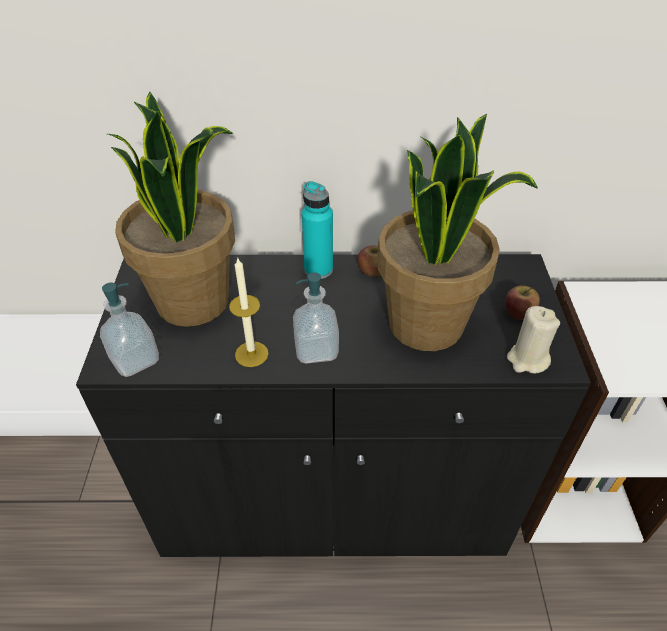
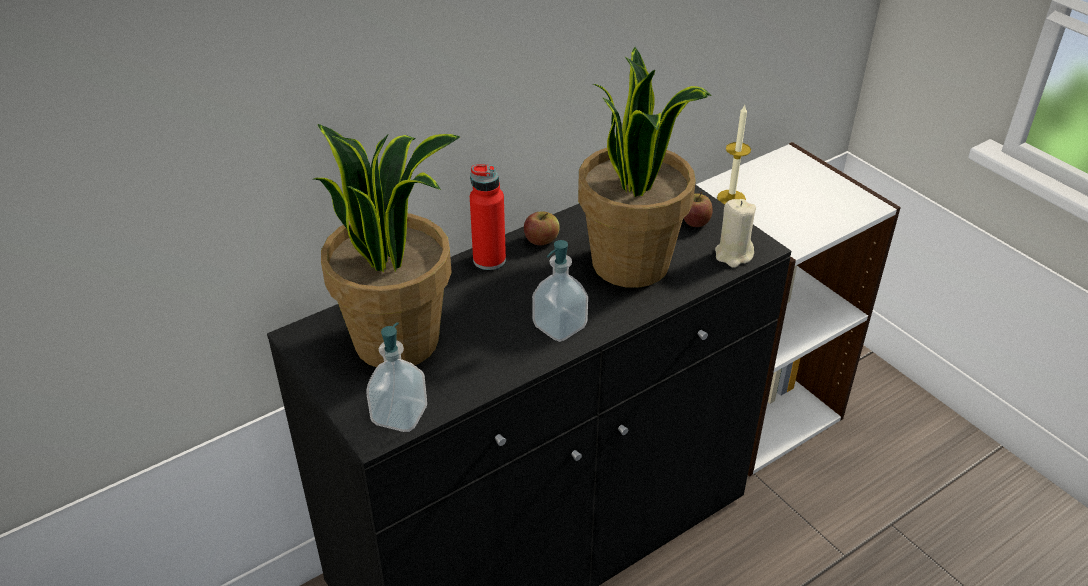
camera: 35 degrees left, 5 degrees down
(251, 354) = (506, 357): candle -> candle (731, 198)
(318, 269) = (489, 260): turquoise bottle -> red bottle

